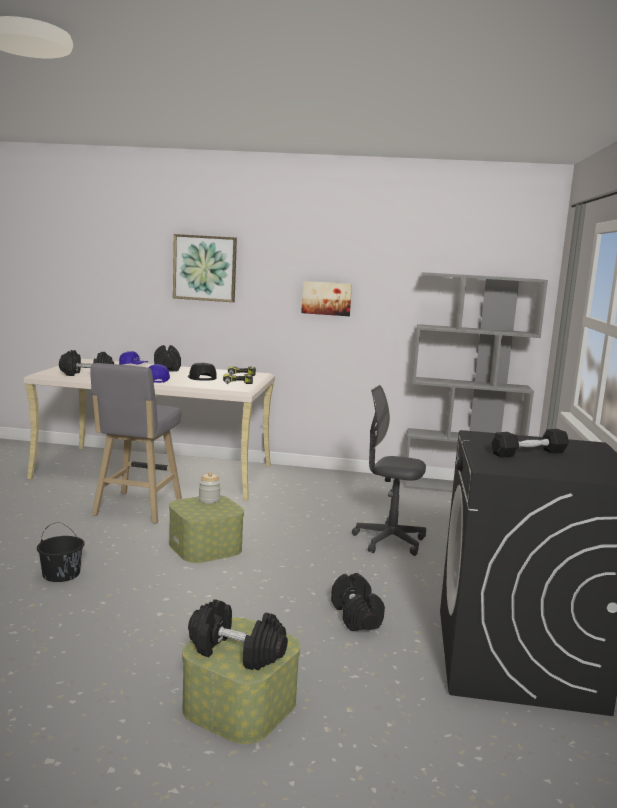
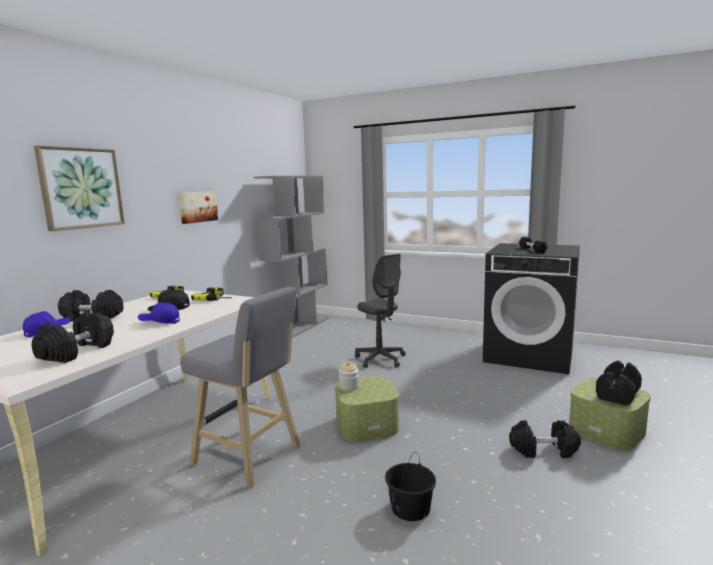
camera: 70 degrees left, 0 degrees up
(356, 616) = (489, 383): black dumbbell -> black dumbbell (543, 450)
(389, 541) = (380, 359): grey office chair -> grey office chair turned 75 degrees counterclockwise

